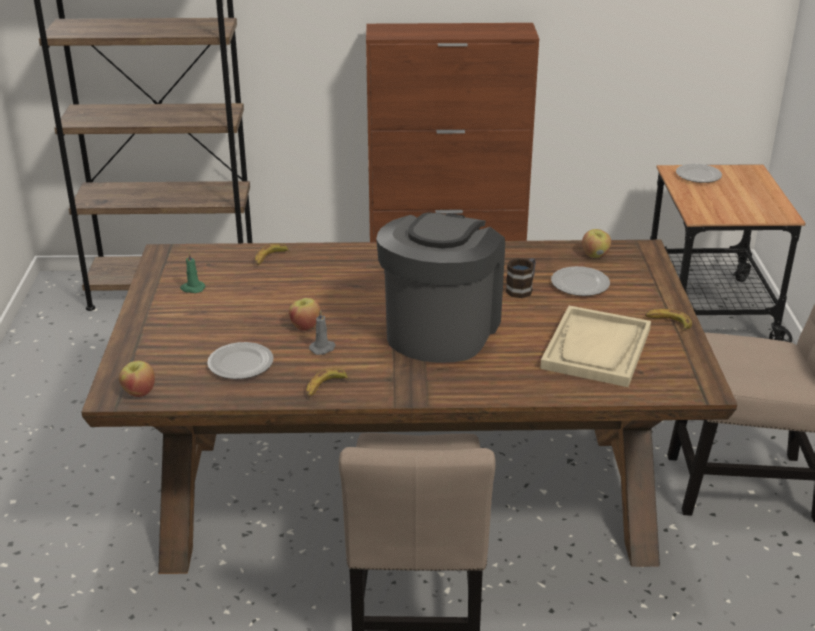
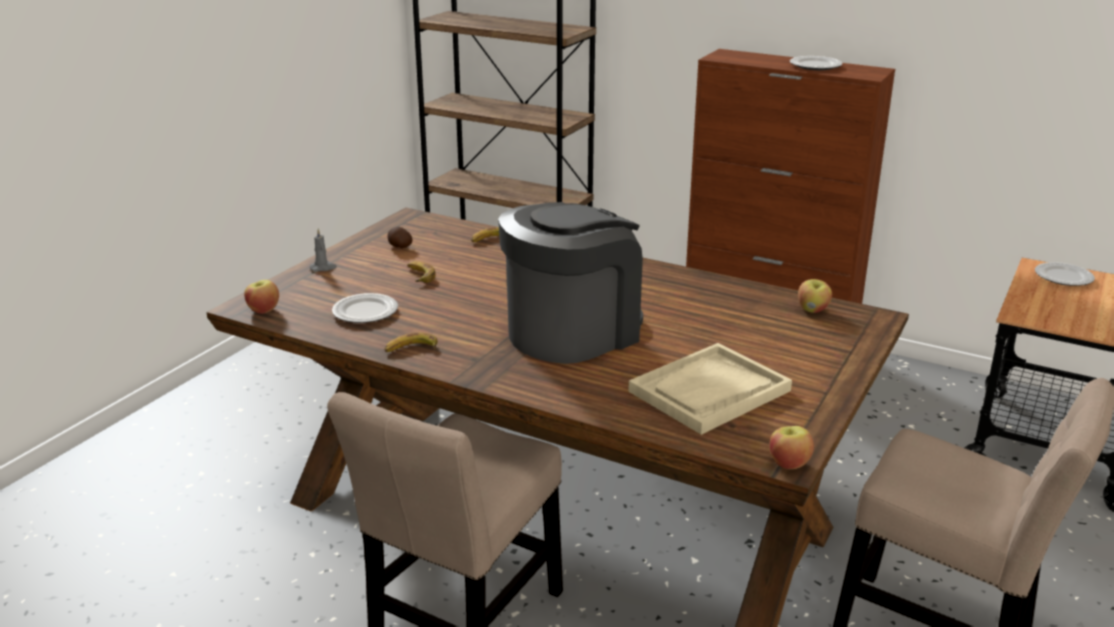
camera: 30 degrees right, 5 degrees down
(192, 288) = (399, 247): green candle -> potato
(305, 326) = (454, 298): apple -> apple (789, 463)
(323, 348) = (447, 319): grey candle -> grey candle (323, 268)
(522, 288) = (696, 319): mug -> none
(580, 285) = (763, 331): plate -> plate (815, 66)
(668, 323) = (820, 390): banana -> banana (419, 275)

